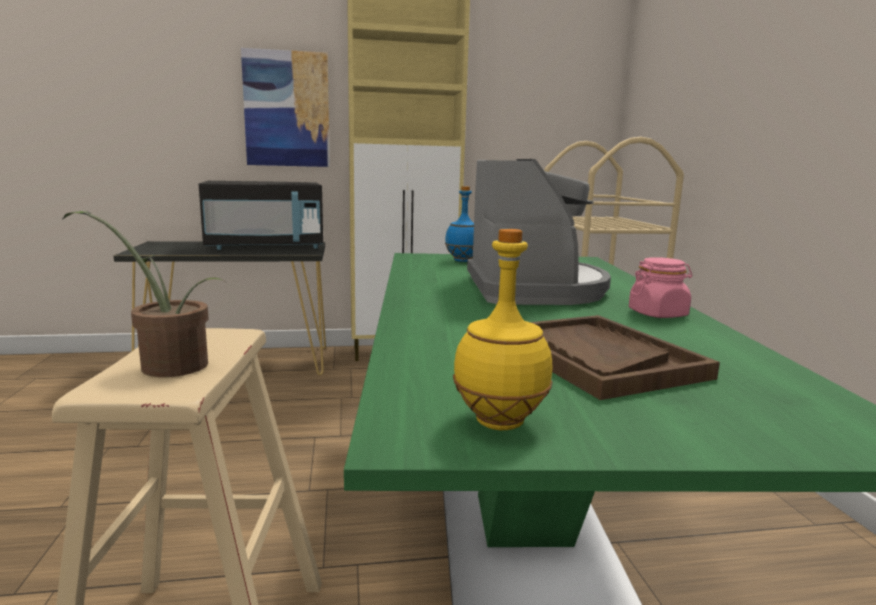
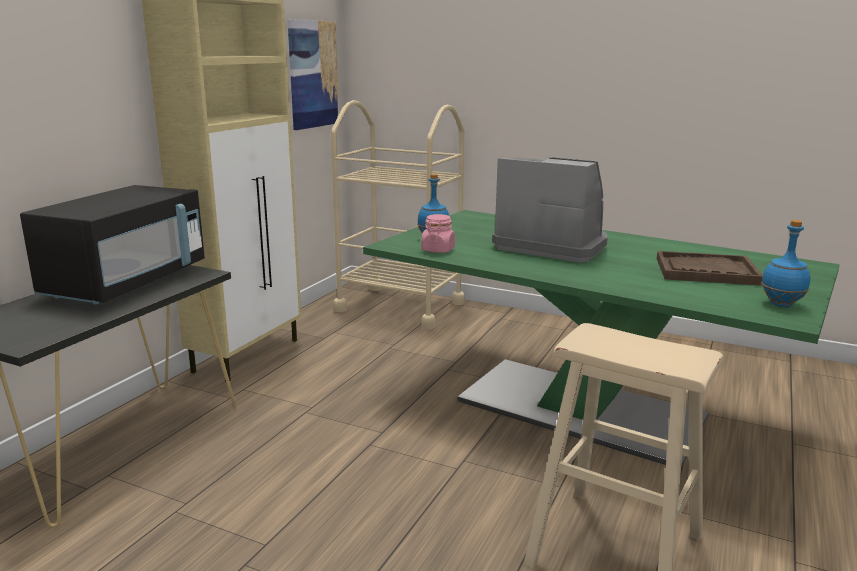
camera: 55 degrees left, 5 degrees up
(166, 364) = (649, 352): potted plant -> none
(287, 109) = (83, 93): picture -> picture (313, 74)
(498, 422) = (781, 304): yellow bottle -> blue bottle
(658, 314) = (636, 242): pink jar -> pink jar (438, 250)

